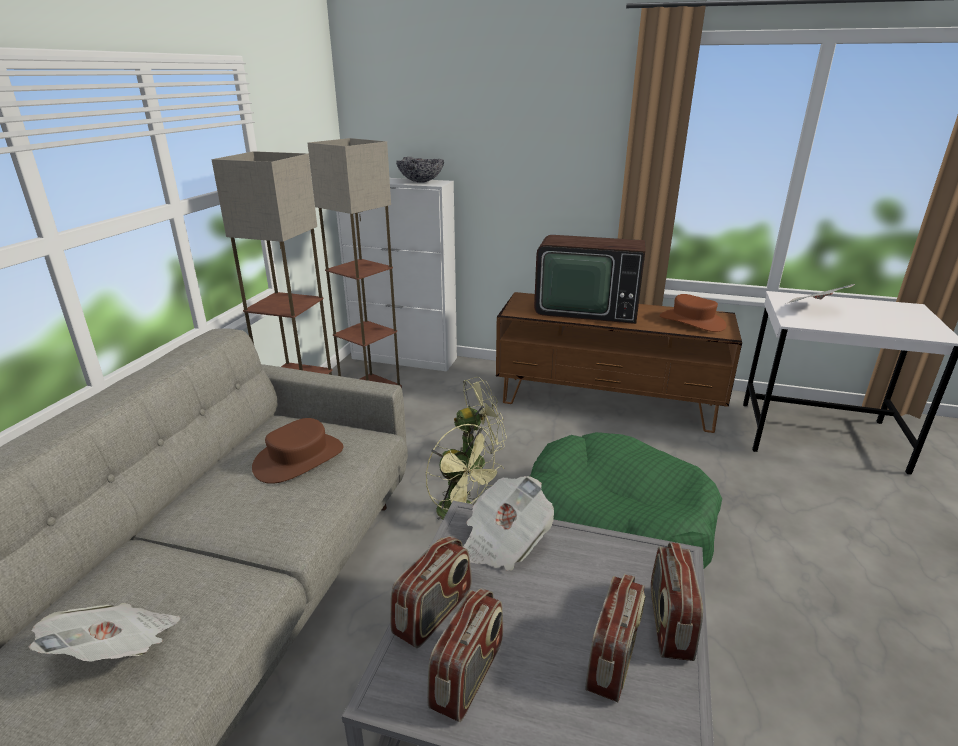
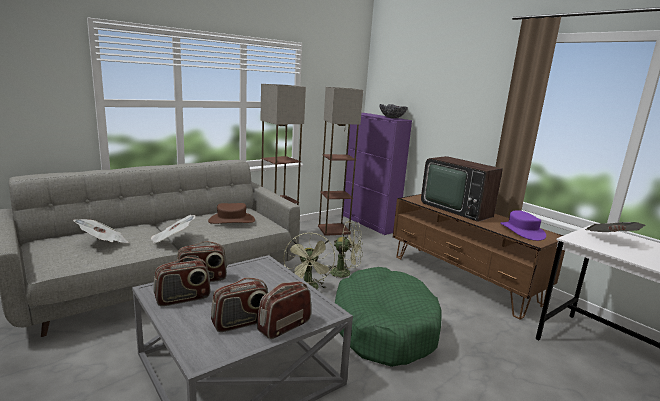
camera: 35 degrees right, 10 degrees down
(404, 358) = (369, 223): white cabinet -> purple cabinet
(503, 541) = (265, 274): newspaper -> newspaper (172, 240)
(692, 321) = (522, 231): brown hat -> purple hat

